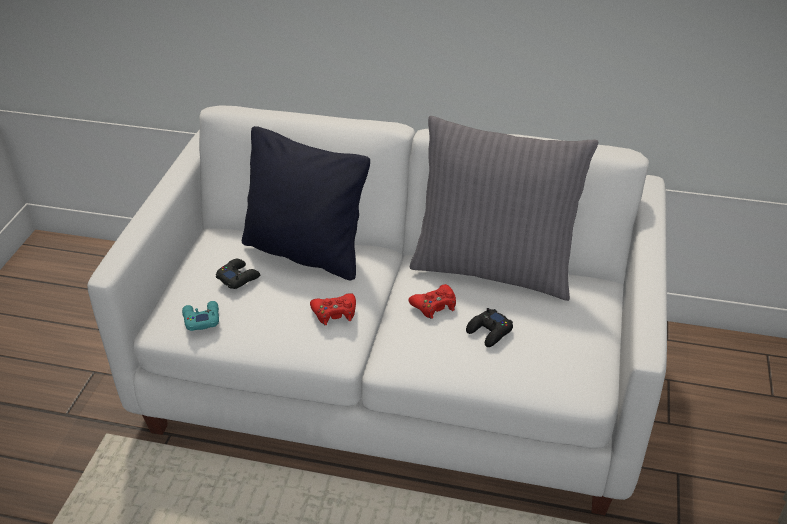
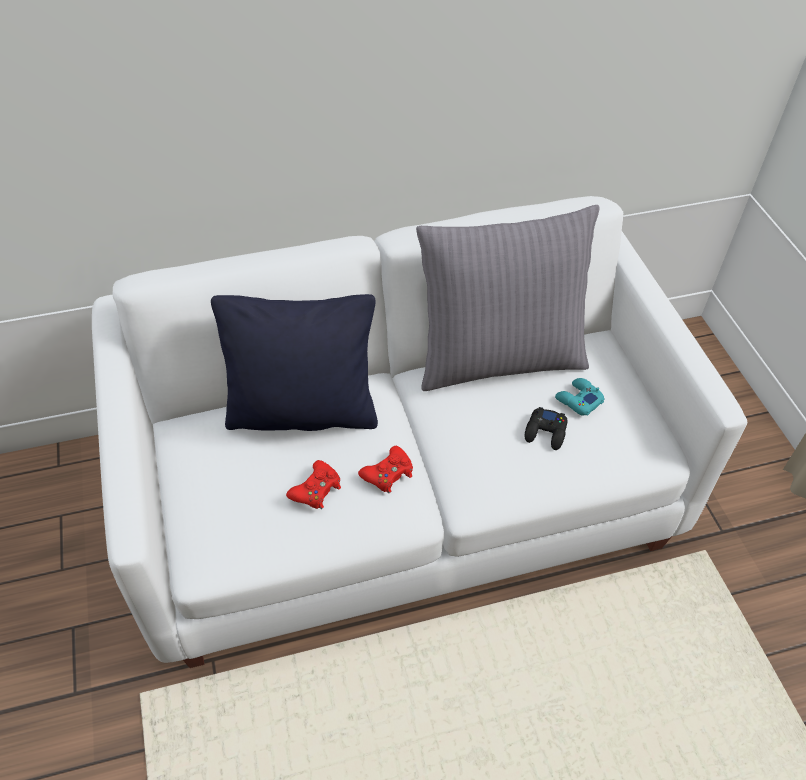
camera: 30 degrees left, 10 degrees up
(201, 319) = (245, 539): turquoise game controller -> turquoise game controller (578, 400)
(238, 277) = (252, 472): black game controller -> none
(434, 305) = (476, 424): red game controller -> red game controller (316, 490)

